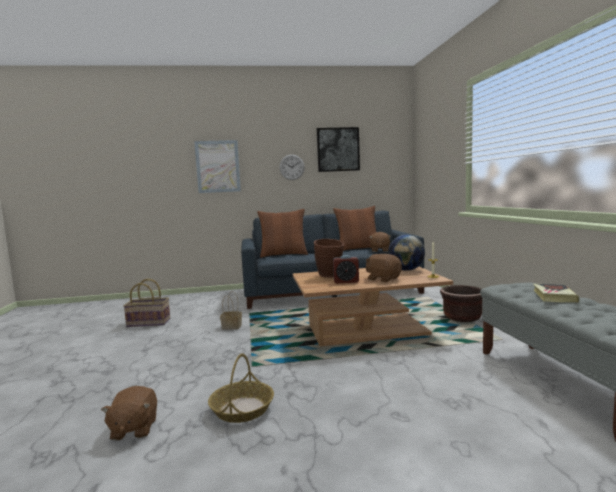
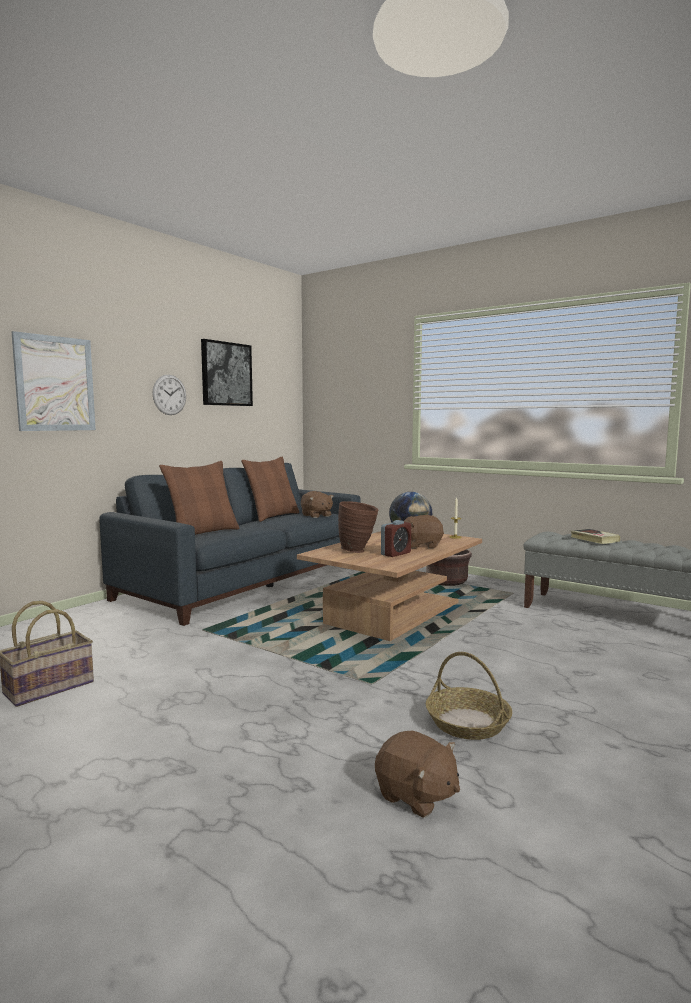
camera: 45 degrees left, 0 degrees up
(232, 326) = (224, 652): basket -> none

